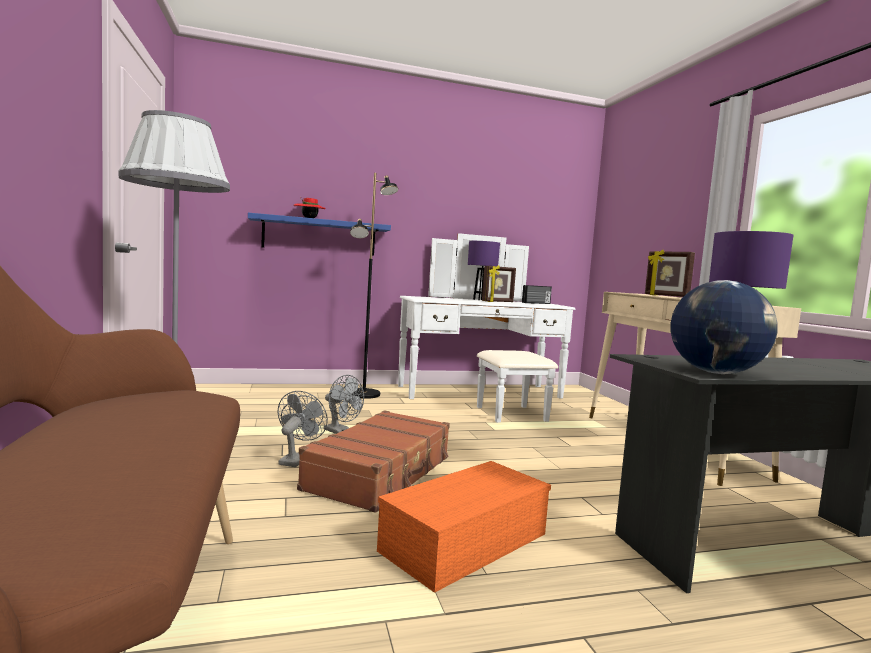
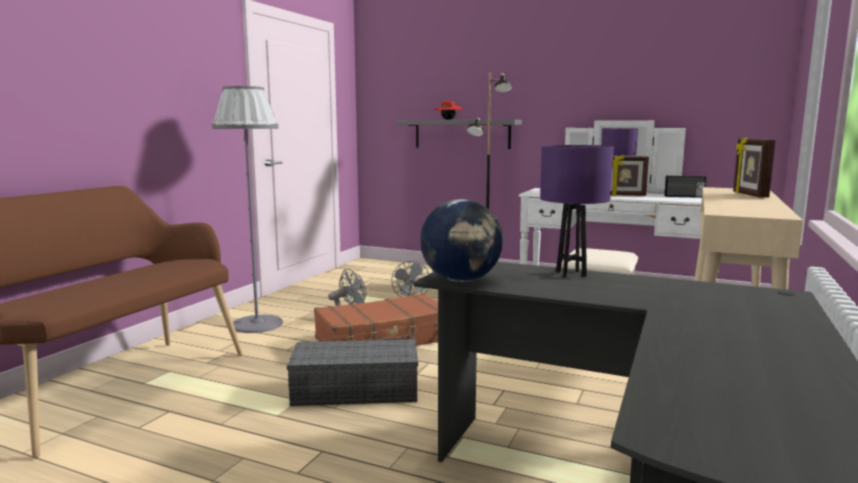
camera: 40 degrees right, 5 degrees up
(319, 236) = (462, 134): blue shelf -> grey shelf
(465, 540) = (357, 389): orange storage box -> grey storage box

